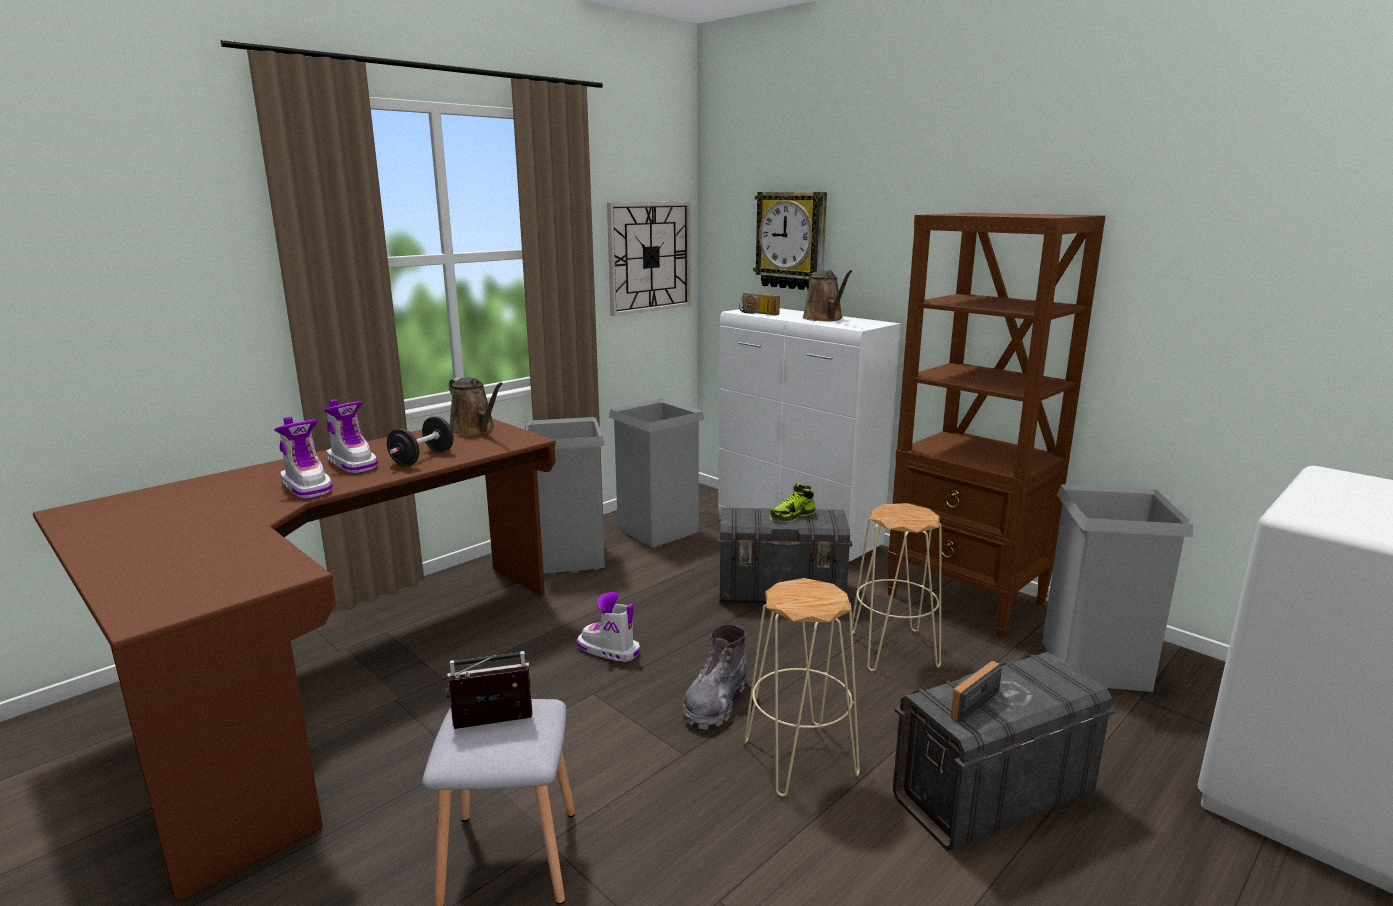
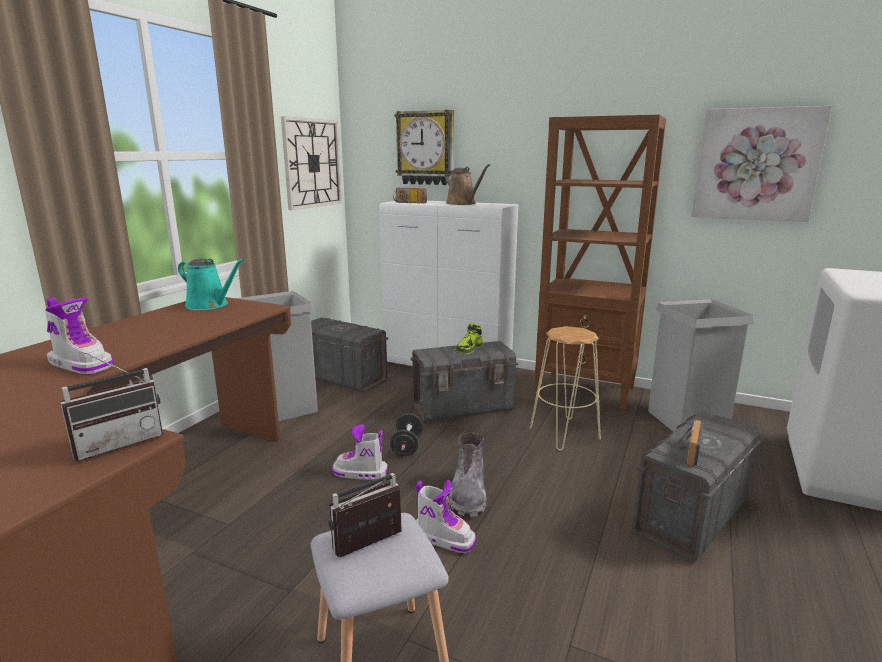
camera: 20 degrees left, 0 degrees up
(275, 572) = (118, 442): none -> radio
(353, 463) = (113, 341): boot -> boot (443, 538)
(422, 458) = (181, 330): black dumbbell -> black dumbbell (407, 446)
(475, 430) = (210, 305): brown watering can -> turquoise watering can
(658, 530) = (343, 378): grey trash can -> grey storage box
(799, 758) = (554, 522): beige stool -> none
(1242, 290) = (756, 164): none -> picture

